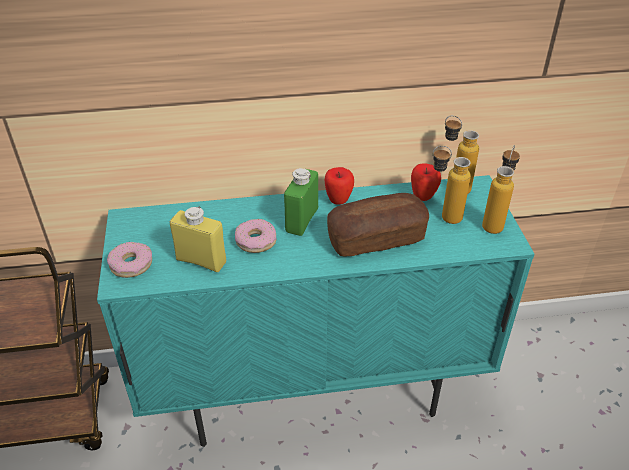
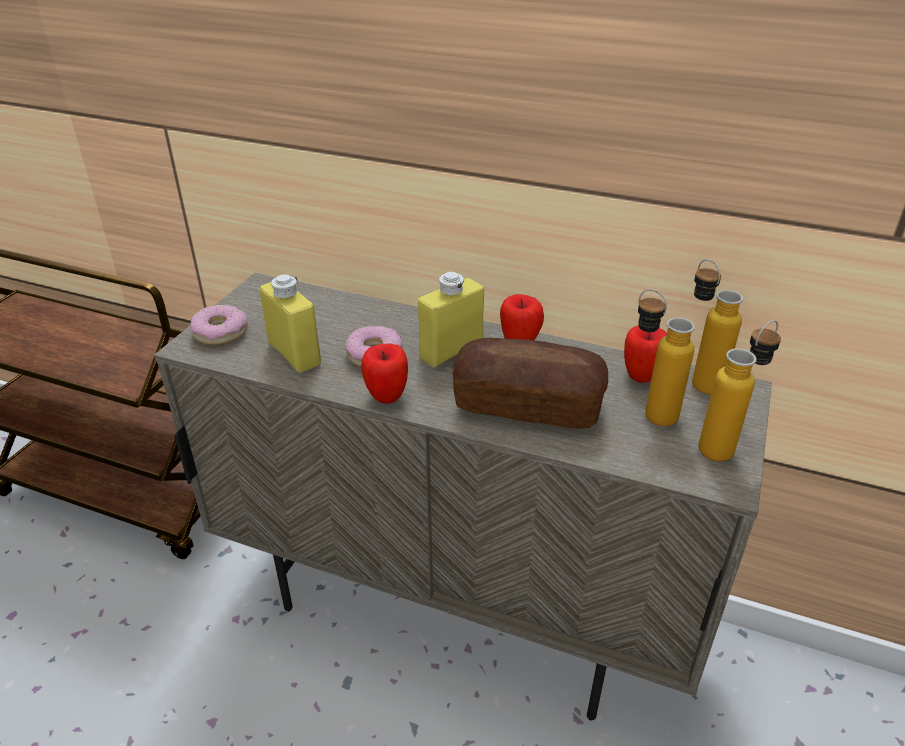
camera: 30 degrees right, 5 degrees down
(289, 266) = (386, 396): none -> apple
(302, 220) = (451, 351): green bottle -> yellow bottle
(314, 391) = (455, 609): turquoise cabinet -> beige cabinet

